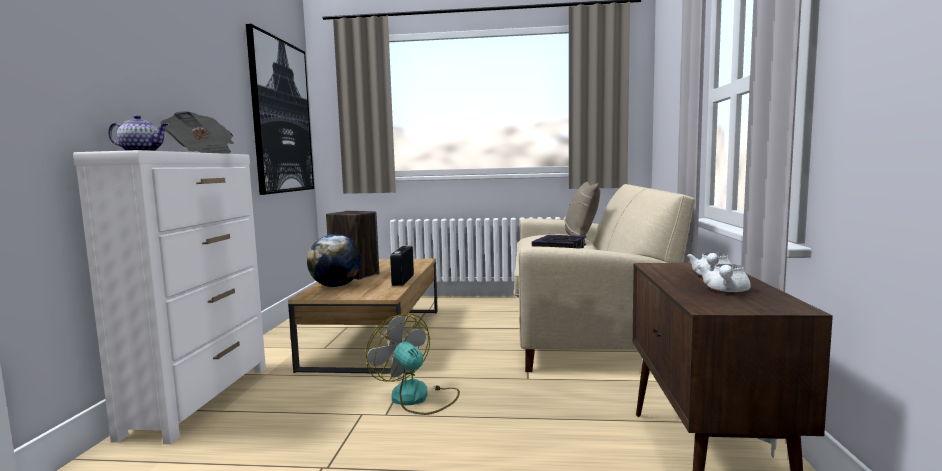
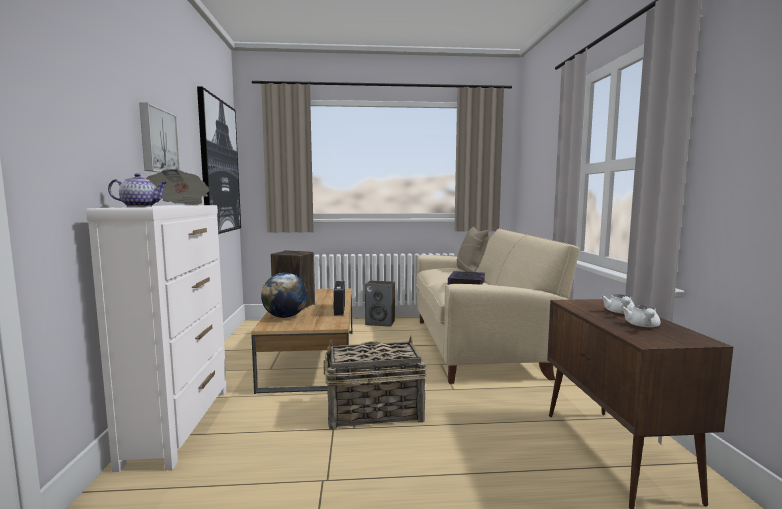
camera: 10 degrees left, 0 degrees up
(184, 84) = (157, 141): none -> picture
(417, 398) = (373, 411): fan -> basket
(476, 302) = (380, 323): none -> speaker

